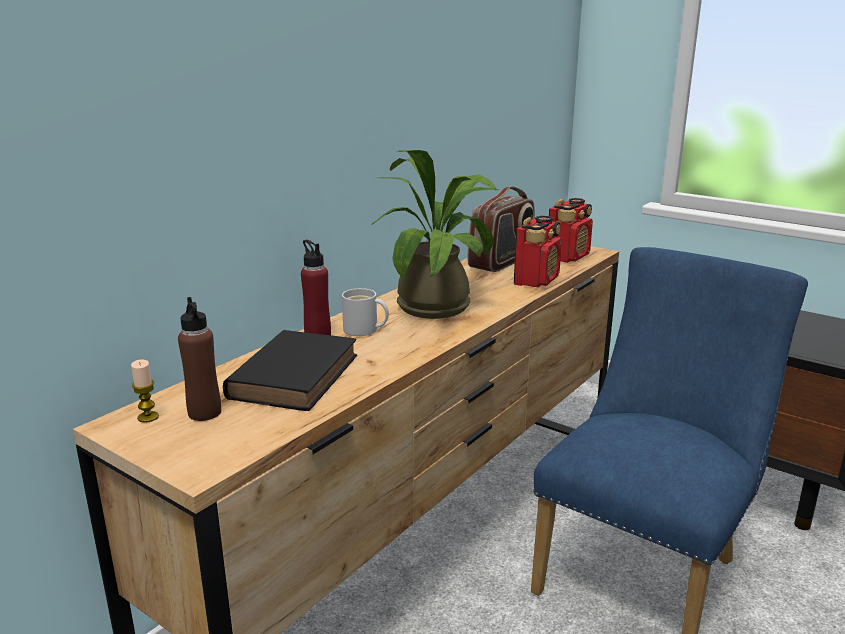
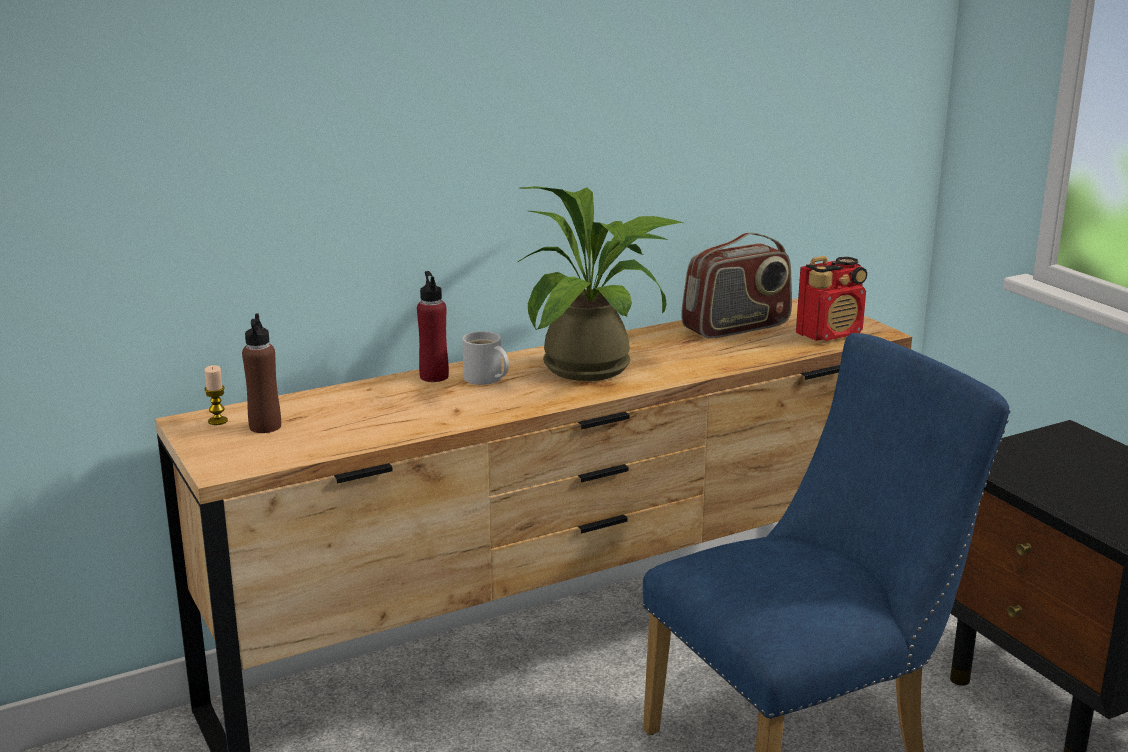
camera: 25 degrees right, 0 degrees up
(296, 375) = (374, 410): black book -> none
(536, 280) = (747, 356): radio -> none

